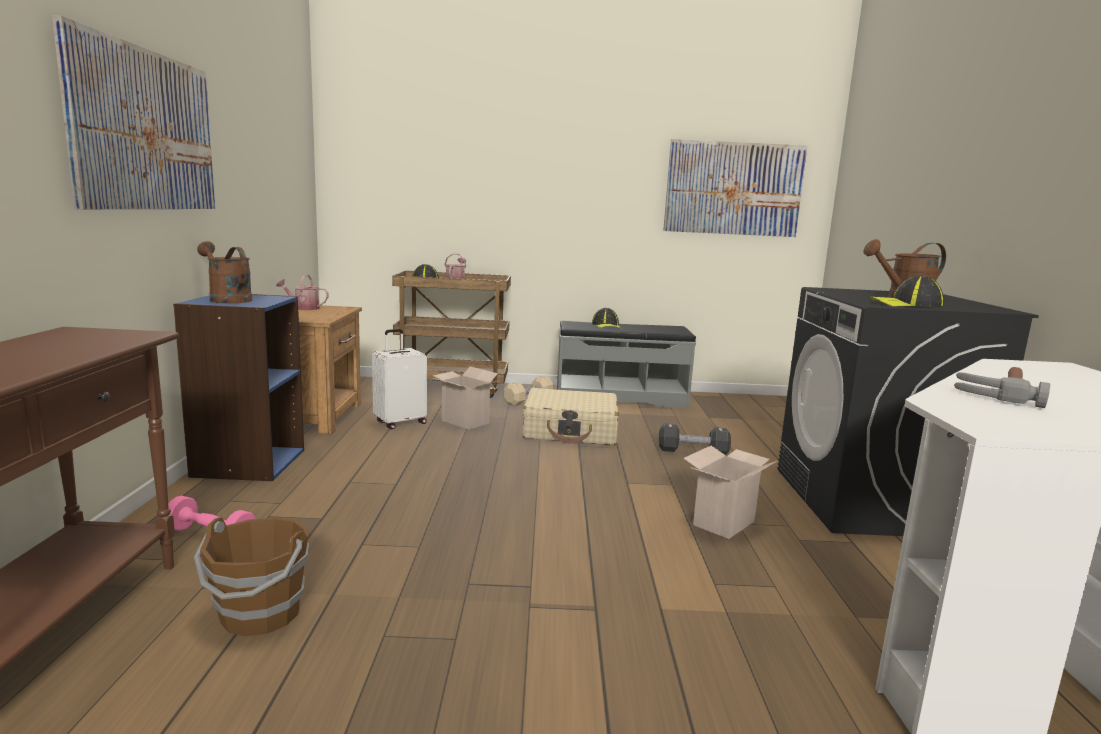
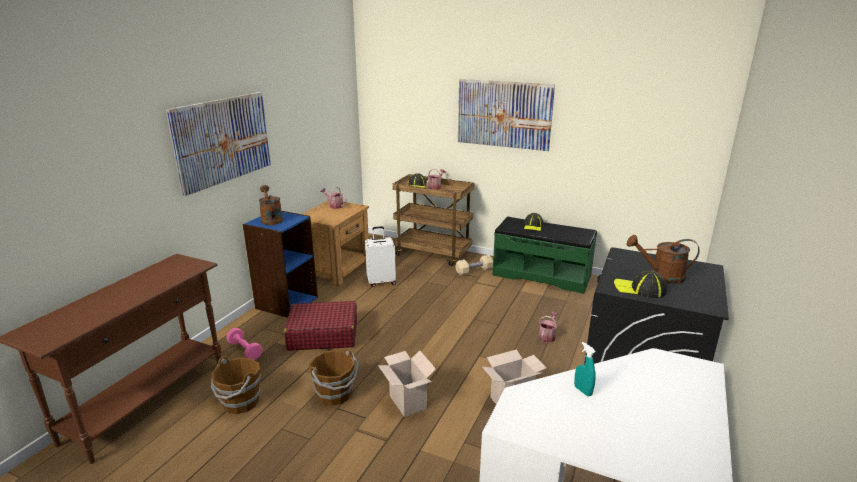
camera: 25 degrees right, 10 degrees up
(354, 494) = (323, 335): none -> red suitcase
(447, 566) = (335, 394): none -> brown bucket
(463, 422) = (418, 286): cardboard box -> cardboard box (406, 402)
(571, 431) = (479, 304): beige suitcase -> none
(620, 397) = (541, 275): grey bench -> green bench
(693, 451) = (547, 336): black dumbbell -> watering can
(733, 189) = (642, 130): picture -> picture (504, 114)
(998, 391) = (582, 391): hammer -> turquoise spray bottle

